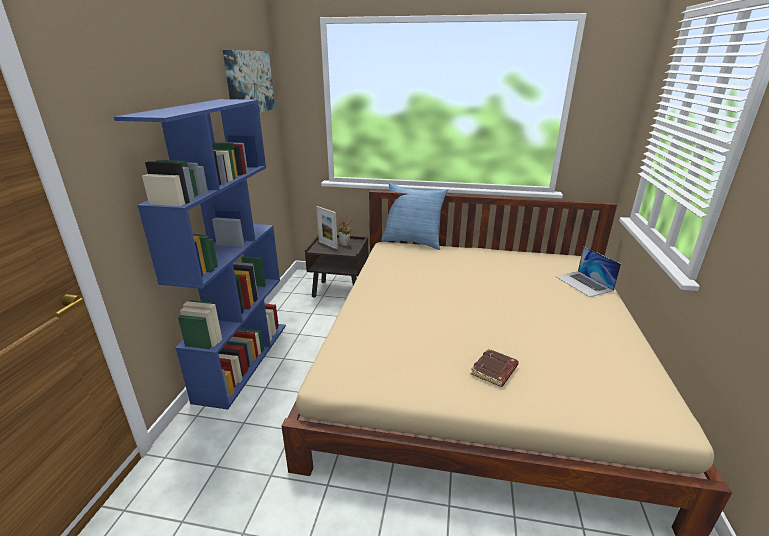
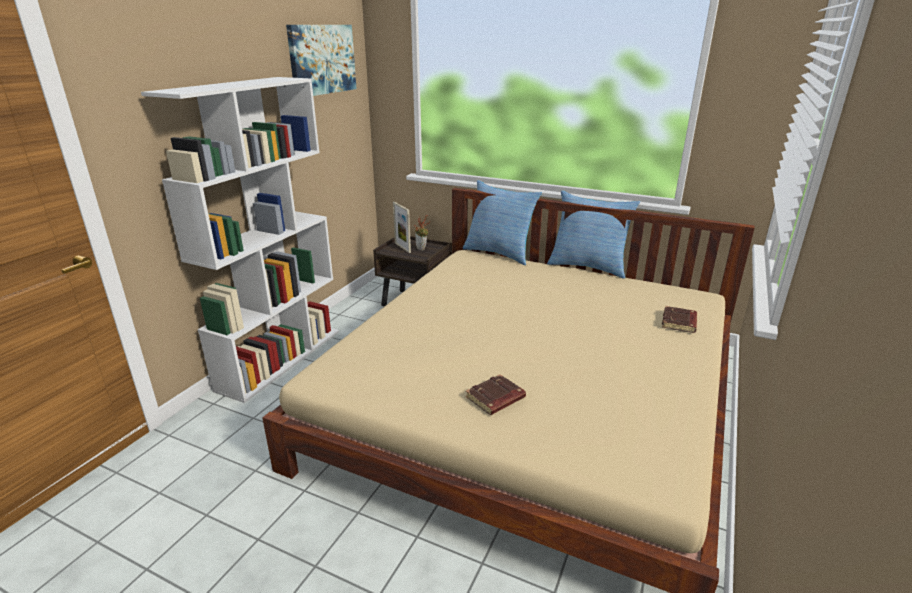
camera: 15 degrees right, 0 degrees up
(243, 359) = (281, 358): blue bookcase -> white bookcase
(487, 245) = (588, 266): none -> pillow
(583, 283) = (679, 323): laptop -> brown book

